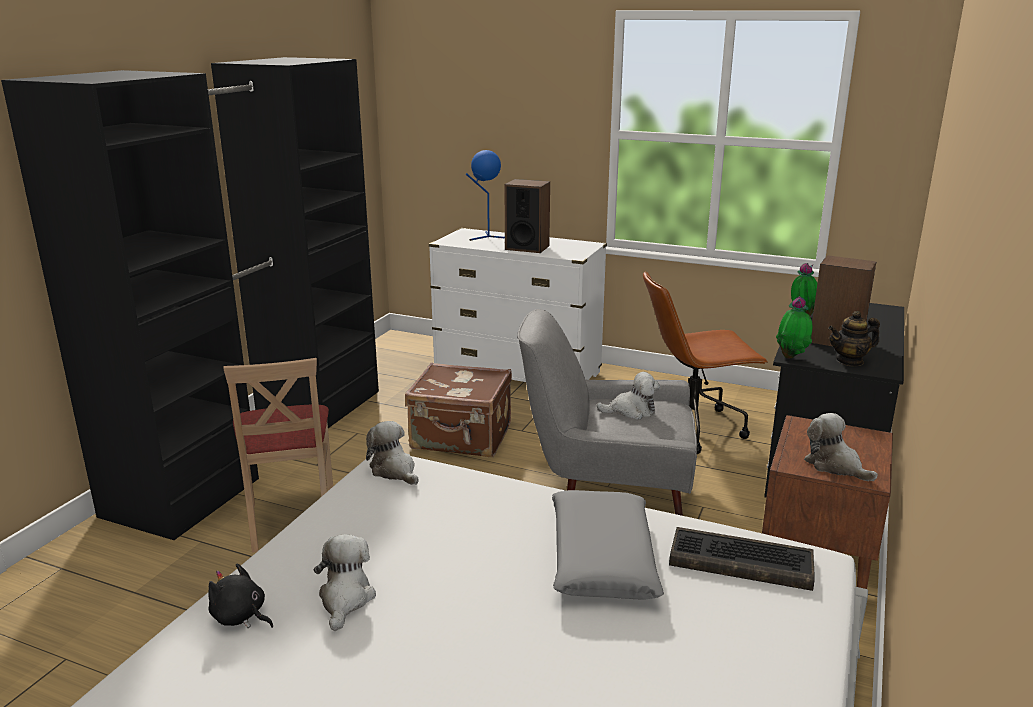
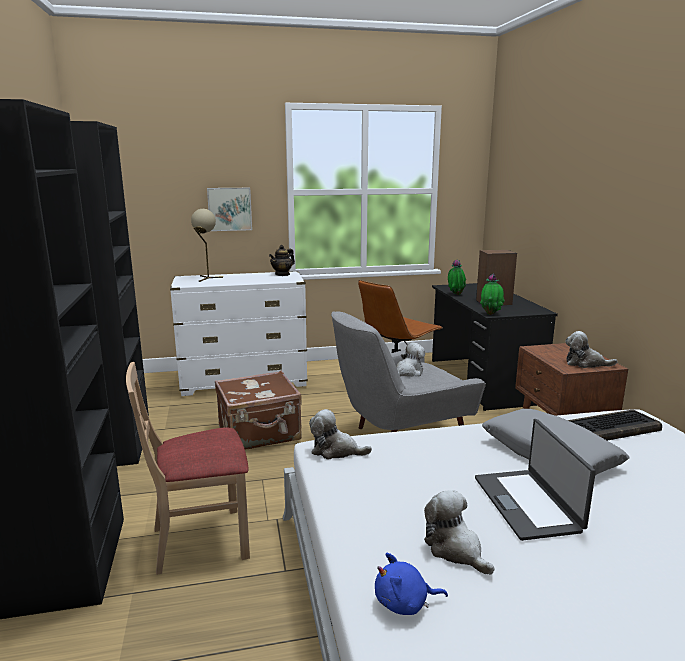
camera: 35 degrees left, 5 degrees down
(241, 617) = (404, 603): black plush toy -> blue plush toy
(291, 521) = (200, 540): beige chair -> beige chair turned 120 degrees clockwise
(477, 592) = (527, 503): none -> laptop
(486, 237) = (207, 278): blue table lamp -> beige table lamp
(527, 247) = (251, 280): speaker -> none
(537, 150) = (229, 209): none -> picture
(849, 361) = (519, 310): teapot -> teapot (282, 274)

